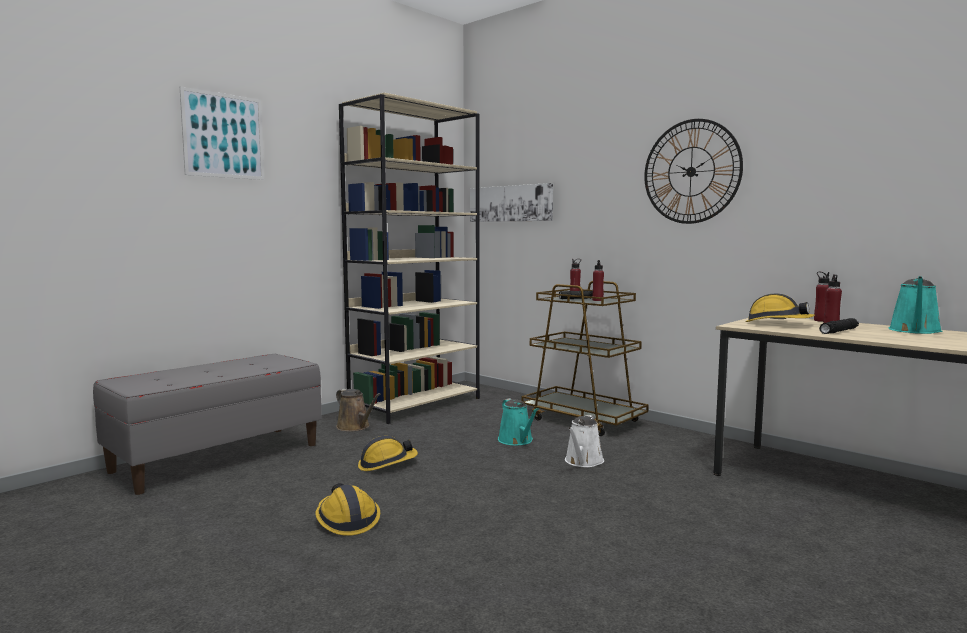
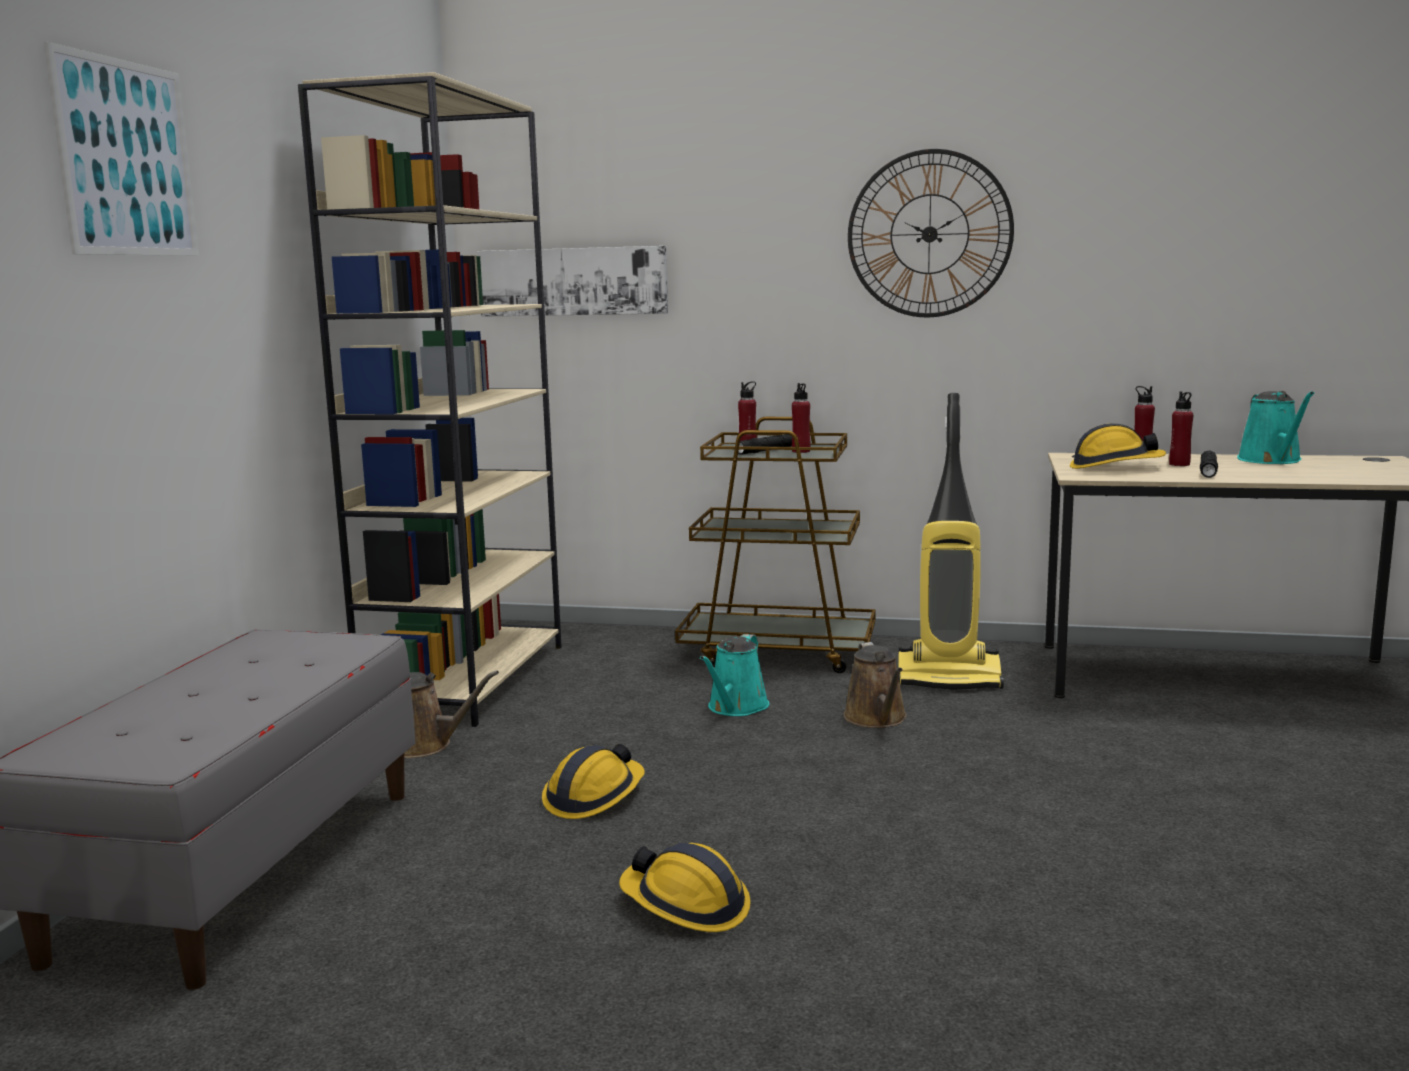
camera: 30 degrees left, 5 degrees up
(517, 441) = (736, 708): turquoise watering can -> turquoise watering can turned 75 degrees clockwise
(583, 462) = (877, 719): white watering can -> brown watering can
(661, 451) = (949, 678): none -> vacuum cleaner

